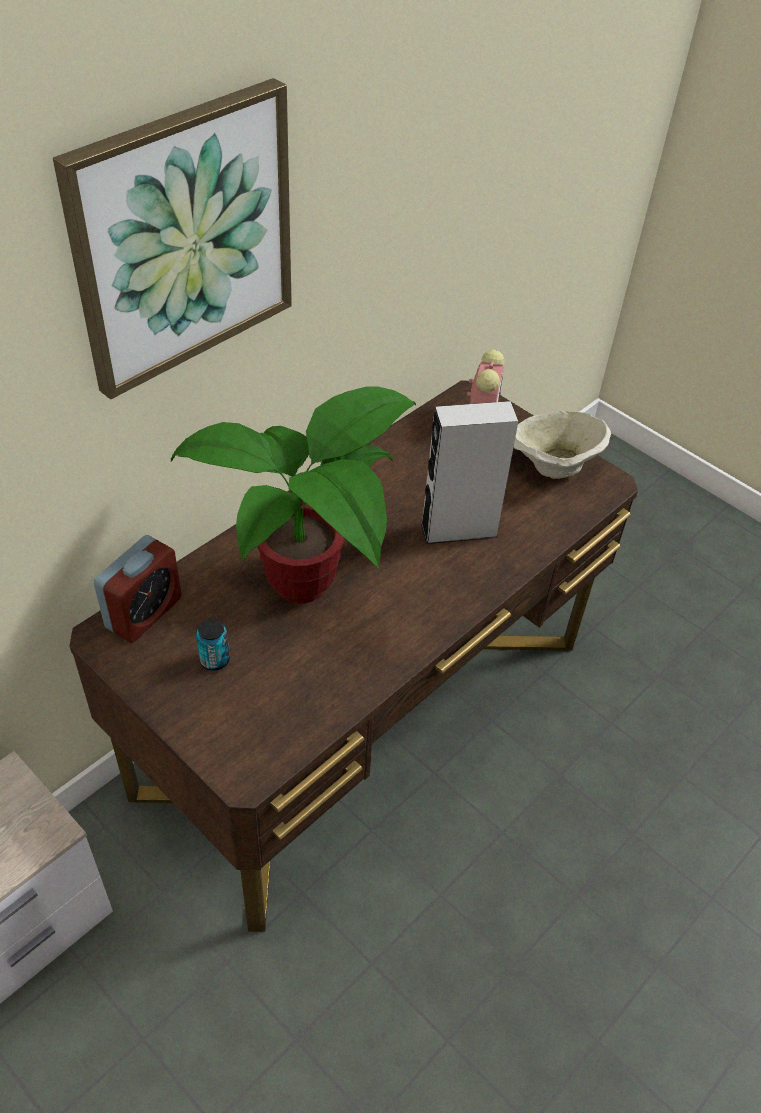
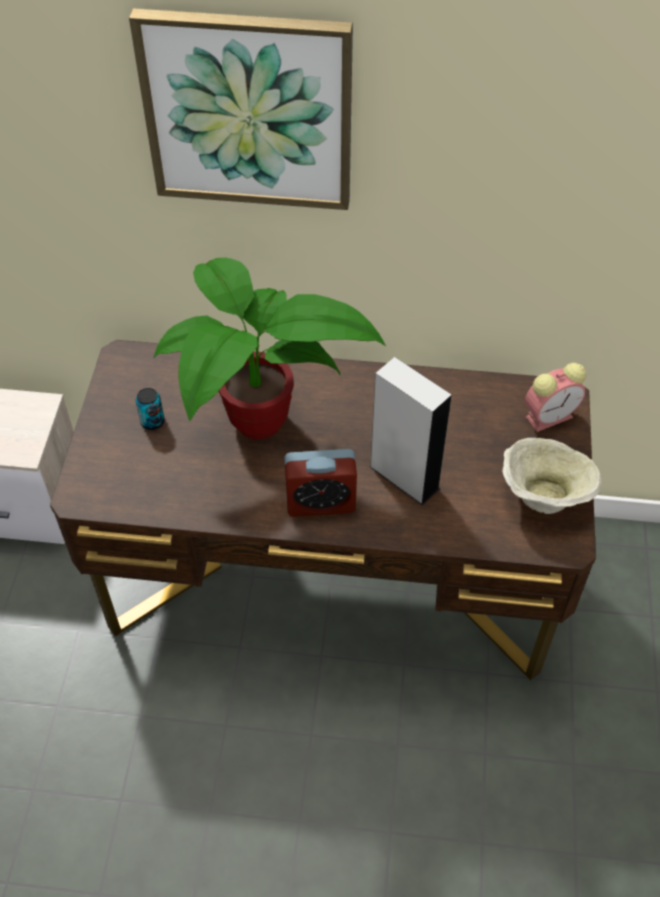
camera: 55 degrees right, 5 degrees up
(144, 613) = (157, 363): alarm clock -> alarm clock (320, 502)

